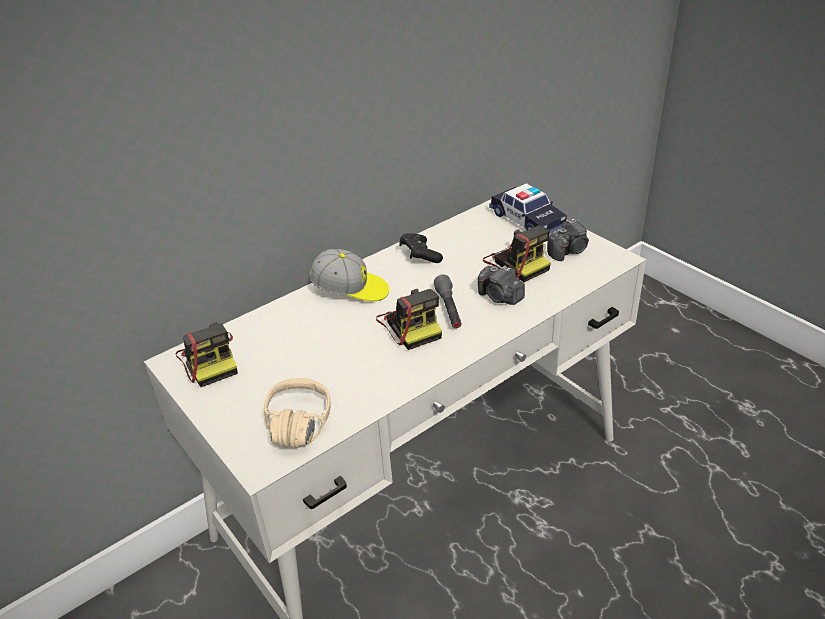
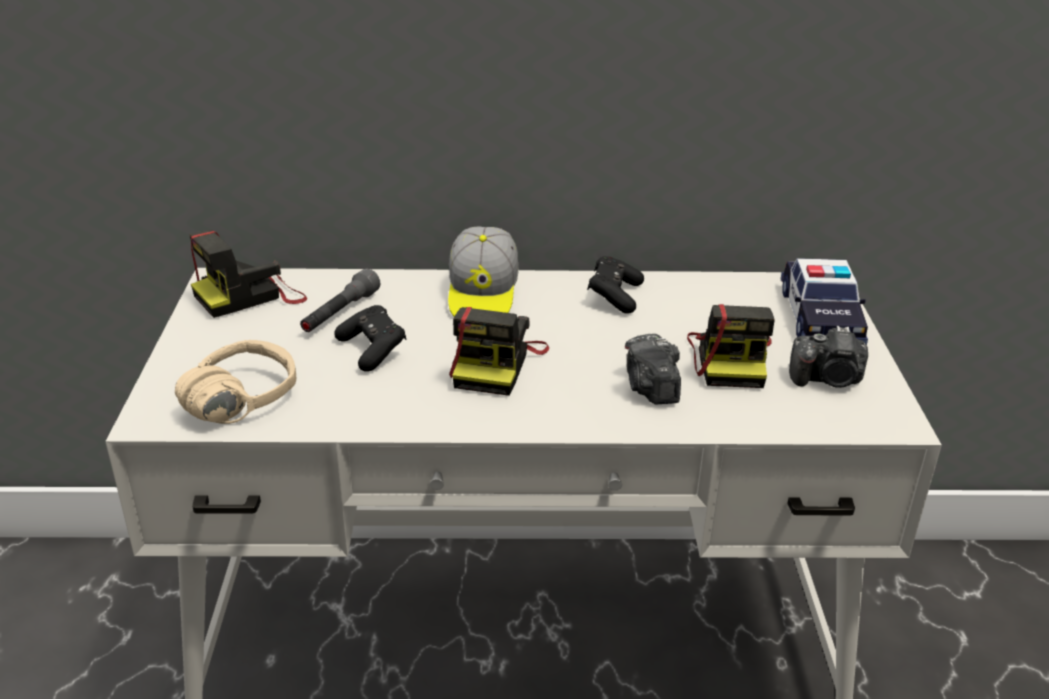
camera: 35 degrees right, 5 degrees down
(210, 360) = (250, 296): camera -> camera turned 45 degrees clockwise
(333, 353) = (372, 350): none -> black game controller
(351, 290) = (482, 296): cap -> cap turned 45 degrees clockwise
(449, 309) = (566, 370): grey flashlight -> grey flashlight (340, 313)

